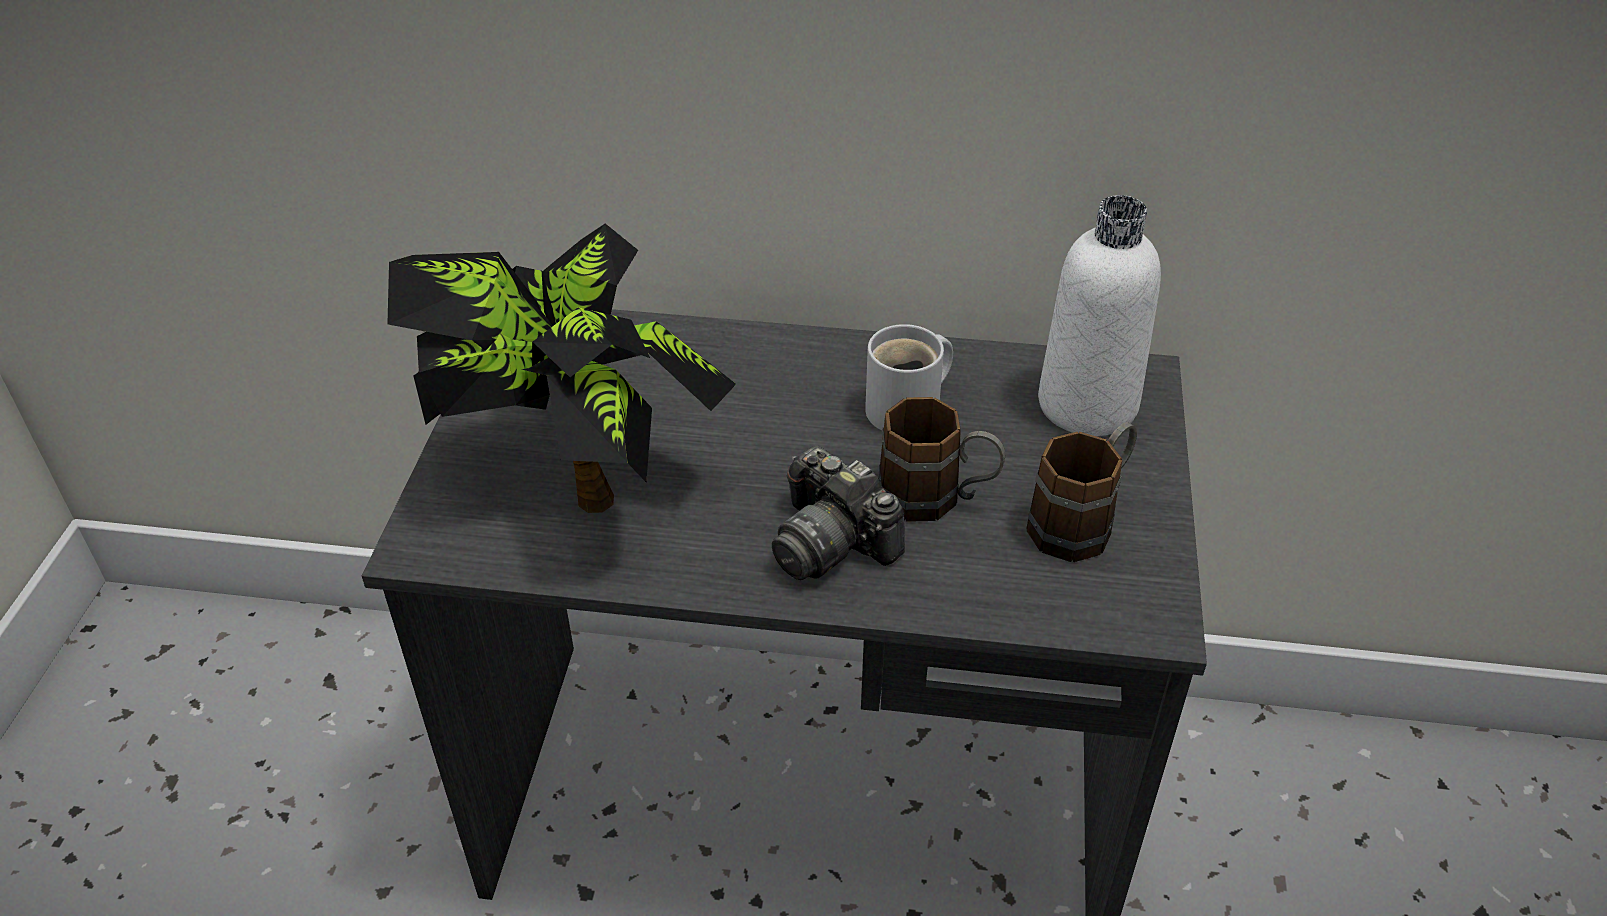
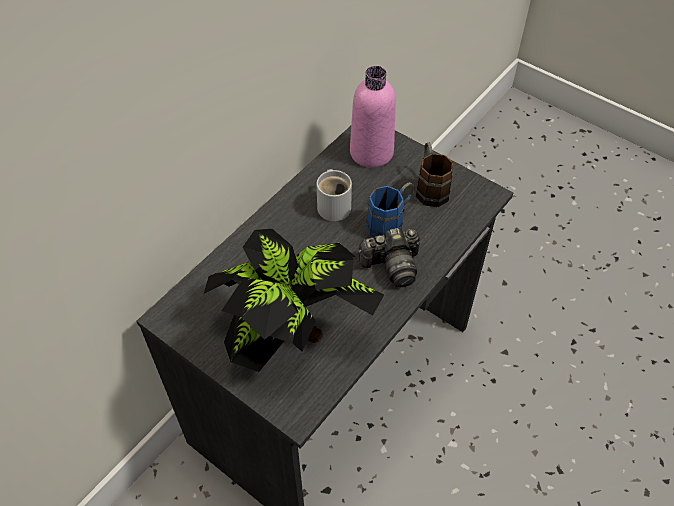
camera: 60 degrees left, 10 degrees up
(937, 499) = (390, 222): brown mug -> blue mug
(1087, 405) = (371, 152): white bottle -> pink bottle

